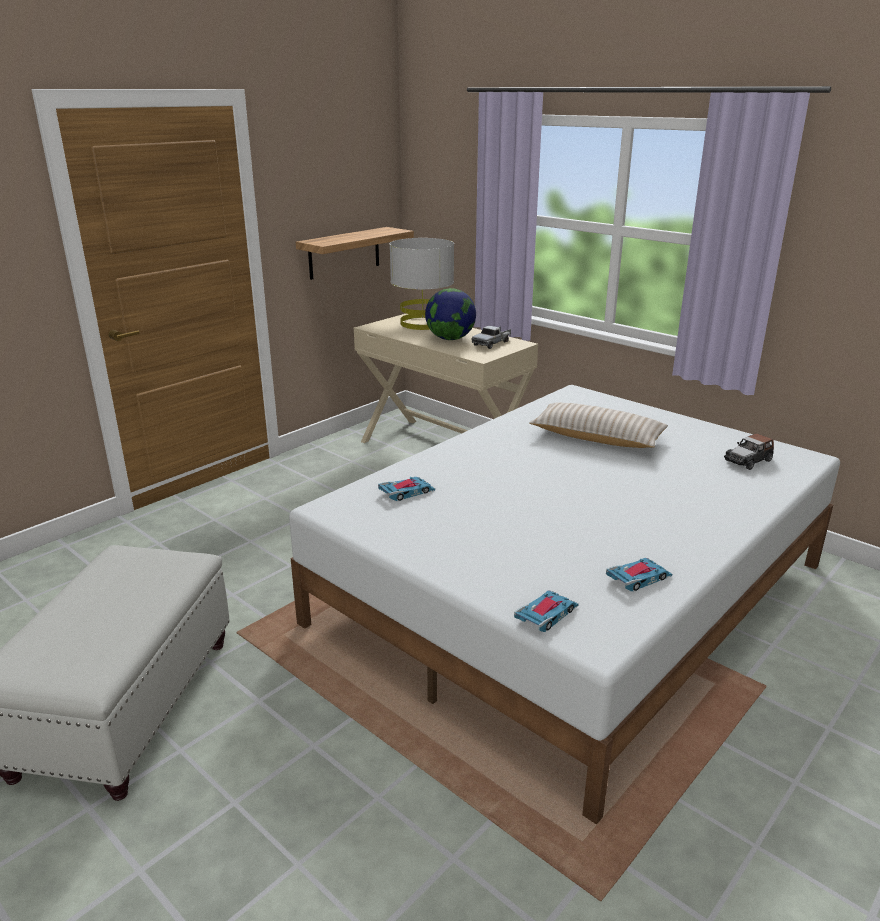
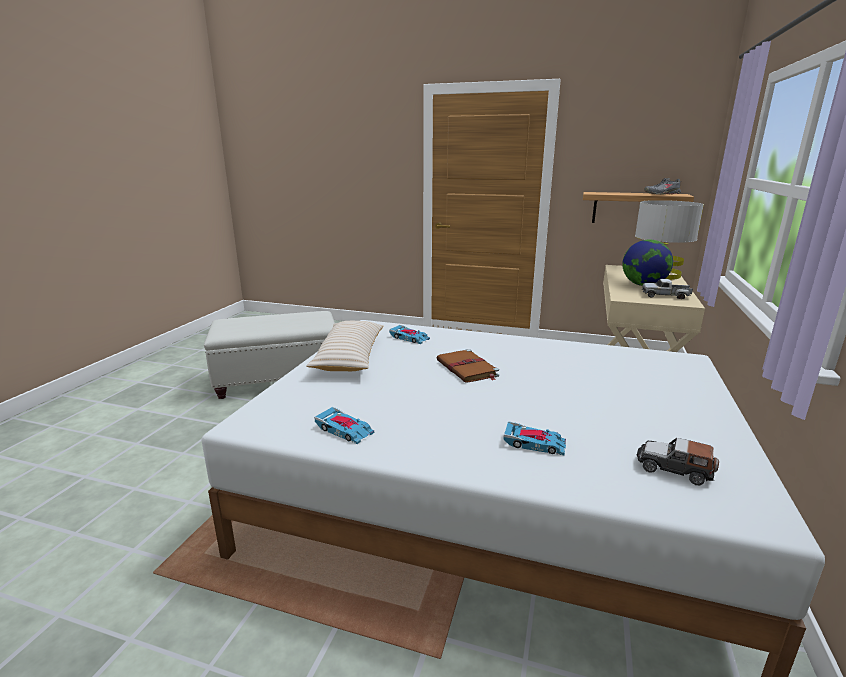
camera: 65 degrees right, 5 degrees down
(377, 231) = (661, 194): none -> grey shoe
(529, 482) = (467, 369): none -> brown book
(546, 615) = (274, 402): toy car -> toy car (534, 443)
(597, 438) = (596, 381): beige pillow -> beige pillow (349, 356)

